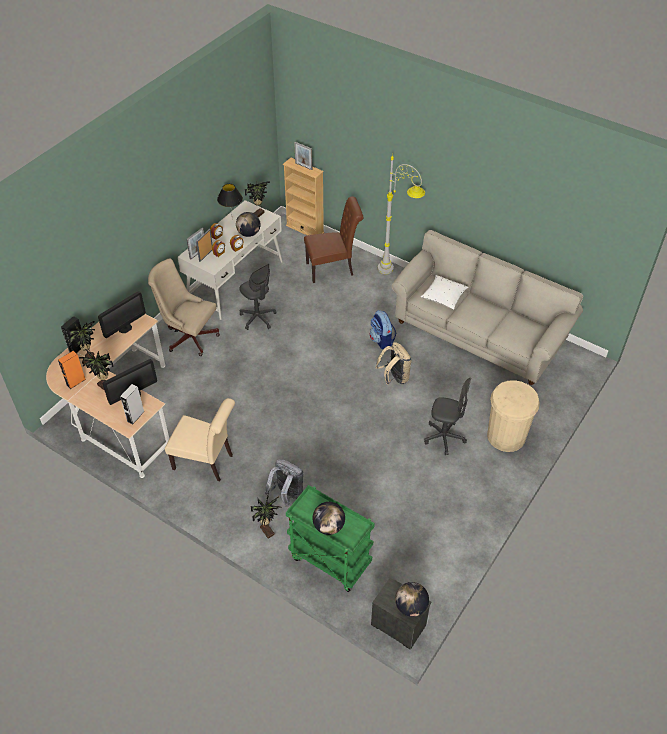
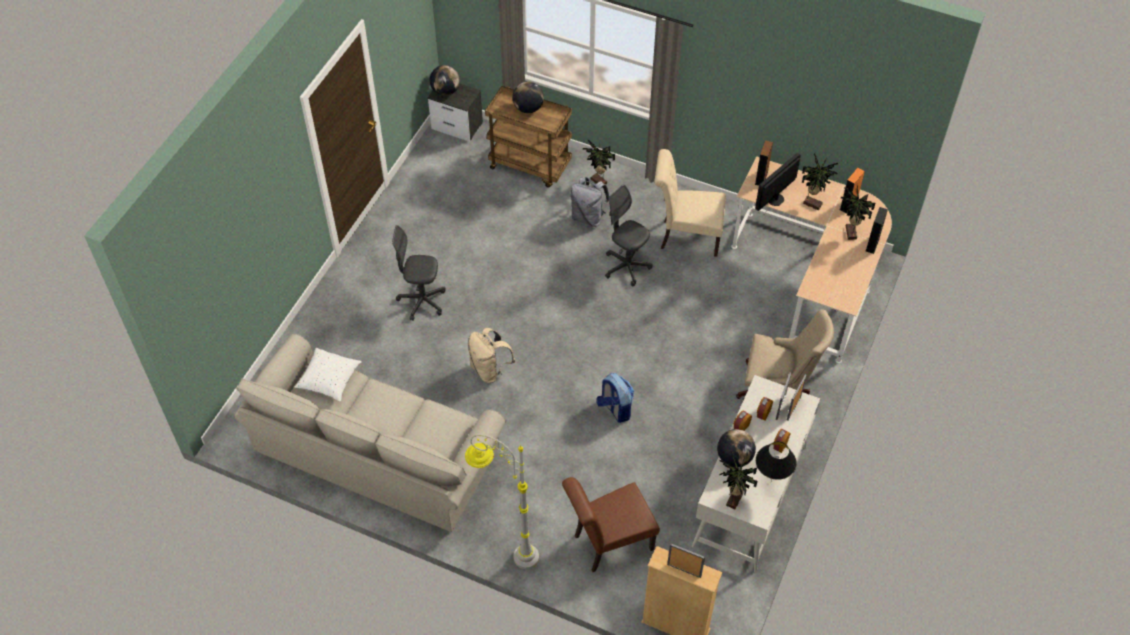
camera: 170 degrees right, 5 degrees up
(125, 328) = (831, 278): monitor -> none
(135, 416) = (761, 178): grey speaker -> brown speaker
(258, 318) = (694, 434): grey office chair -> grey office chair (626, 267)
(329, 560) = (531, 165): green cart -> brown cart
(382, 340) = (513, 424): backpack -> backpack (615, 409)
(443, 297) = (429, 428): white pillow -> white pillow (329, 380)
(506, 436) = (348, 313): beige trash can -> none

